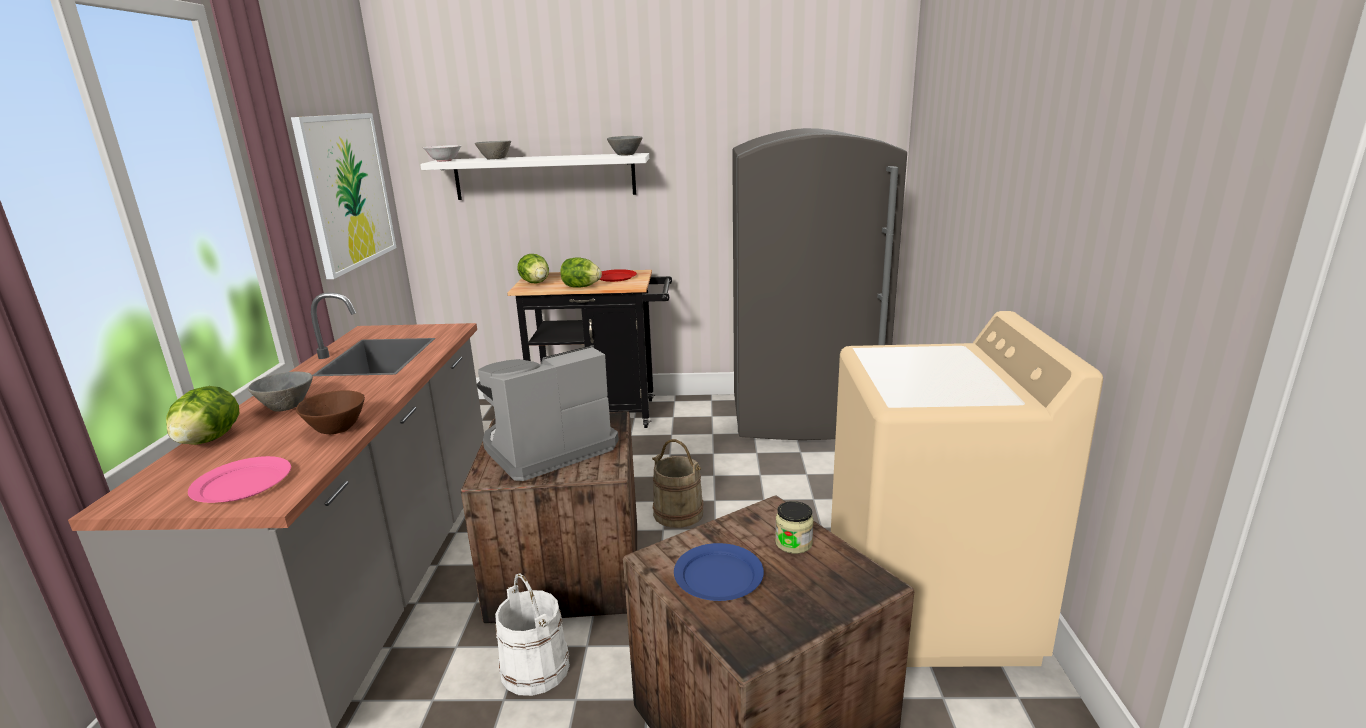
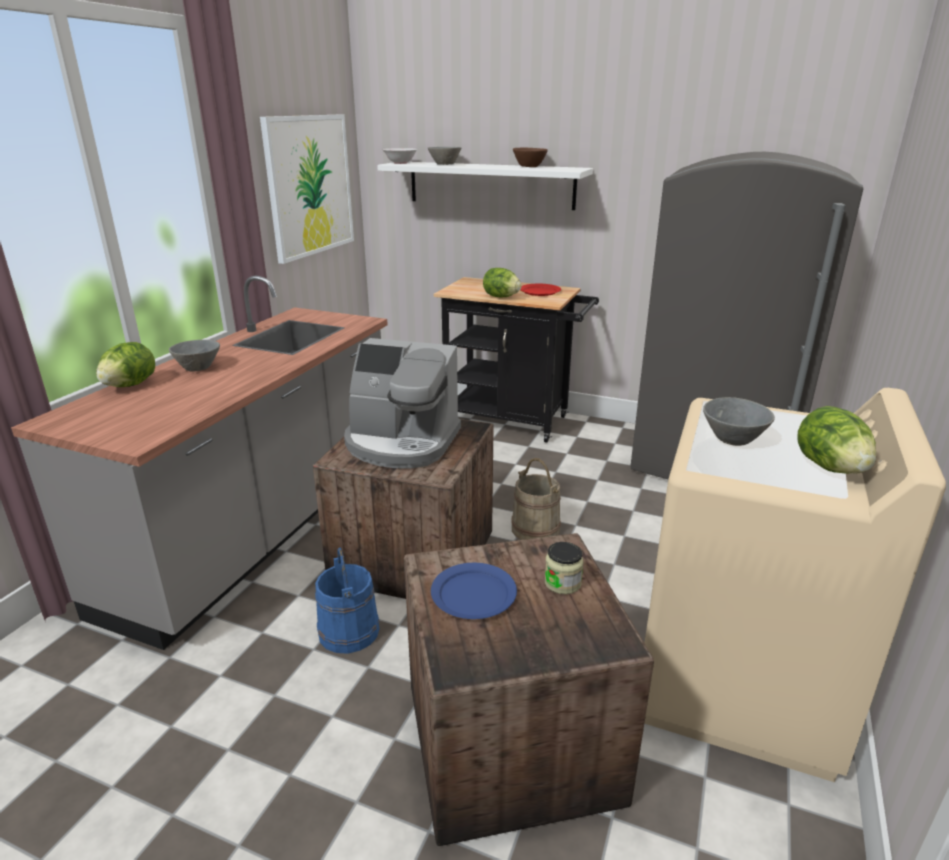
camera: 20 degrees right, 5 degrees up
(242, 484) = (127, 425): pink plate -> none
(335, 429) = (217, 394): brown bowl -> brown bowl (529, 166)
(534, 668) = (348, 631): white bucket -> blue bucket
(535, 283) = (464, 288): lettuce -> lettuce (830, 467)
(547, 448) = (401, 443): coffee machine -> coffee machine turned 150 degrees counterclockwise
(624, 155) = (564, 168): grey bowl -> grey bowl (731, 439)

